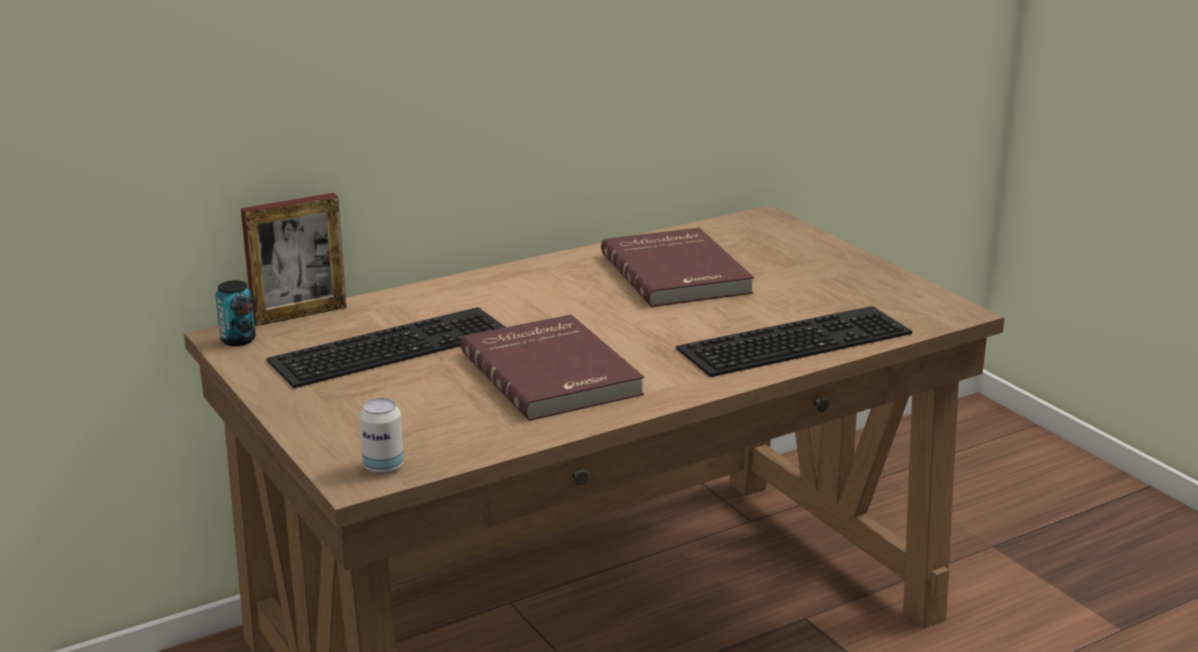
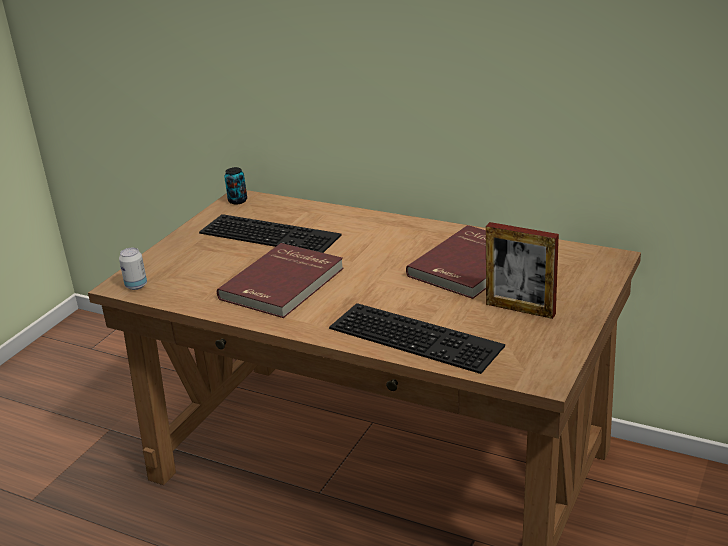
camera: 60 degrees right, 5 degrees up
(299, 314) = (282, 200): picture frame -> picture frame (520, 309)

